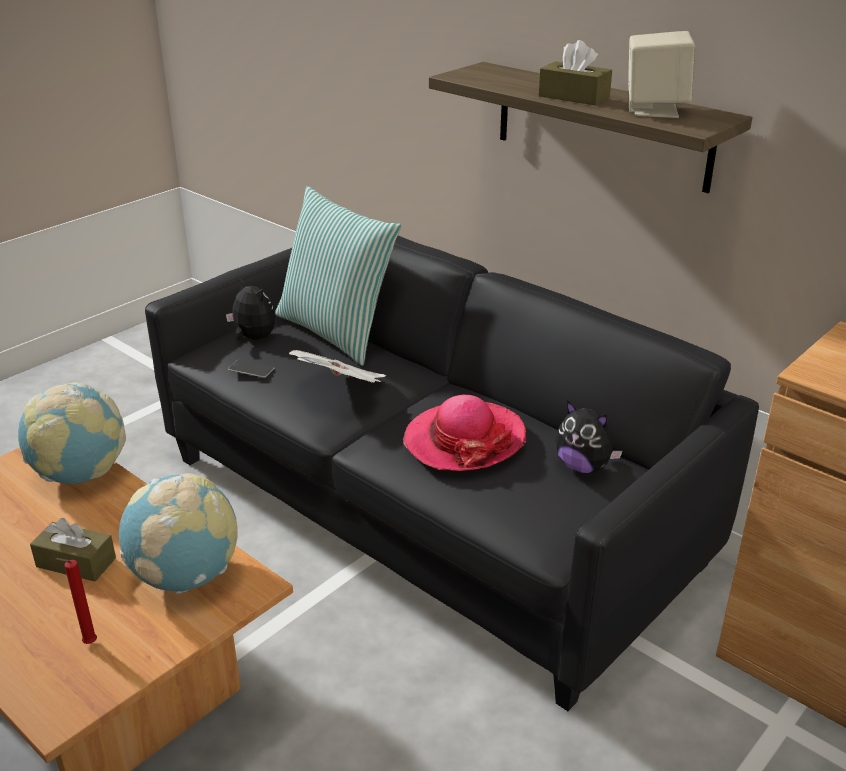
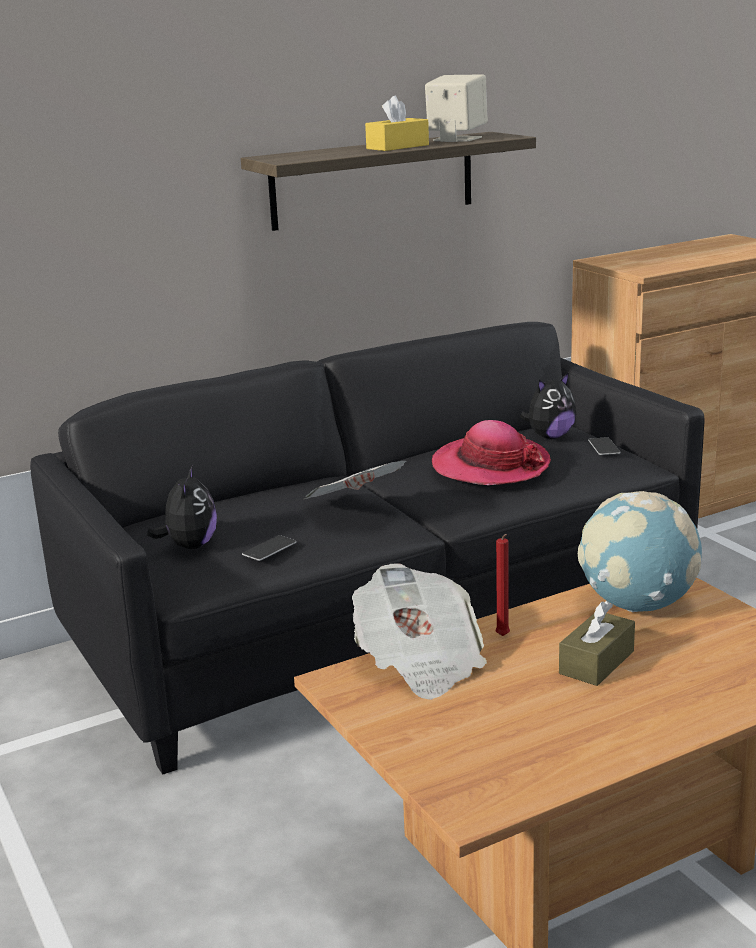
camera: 70 degrees left, 10 degrees down
(81, 474) = (419, 662): globe -> newspaper
(88, 643) = (730, 654): red candle -> red candle (503, 637)
(253, 338) = (189, 546): plush toy -> plush toy turned 120 degrees clockwise
(337, 332) = (224, 501): pillow -> none
(573, 97) = (397, 147): brown tissue box -> yellow tissue box
(575, 508) = (604, 446): none -> phone

